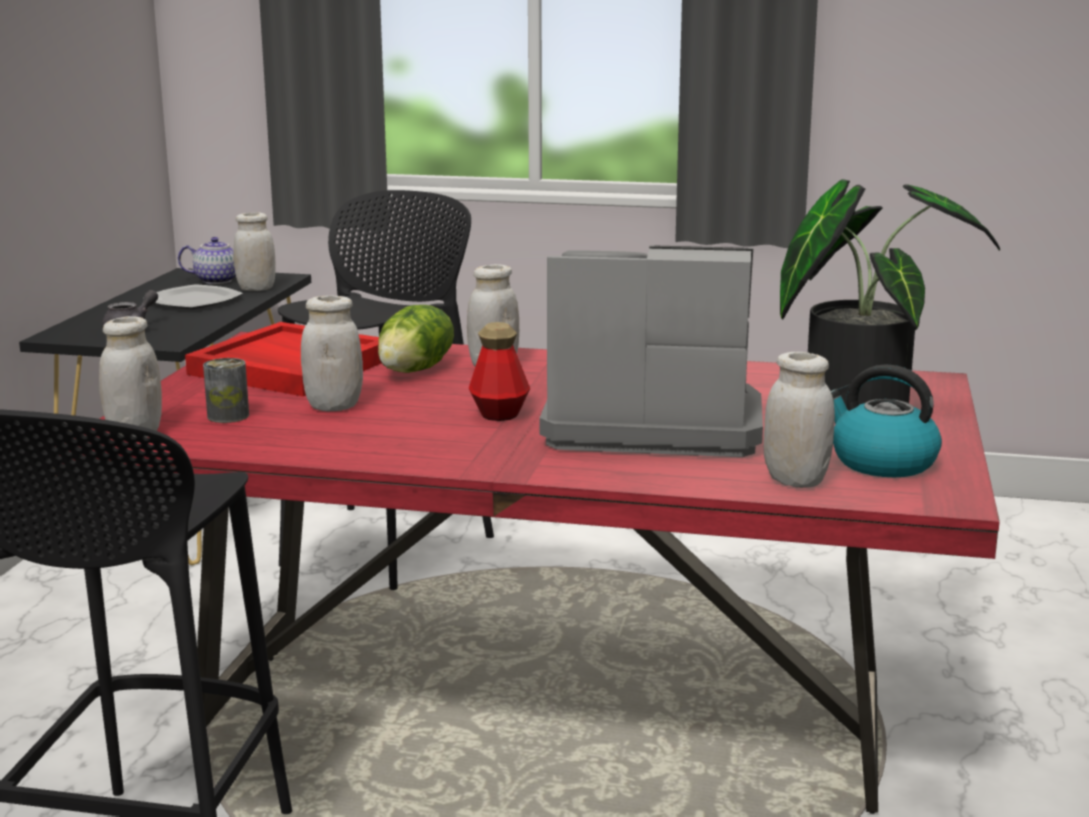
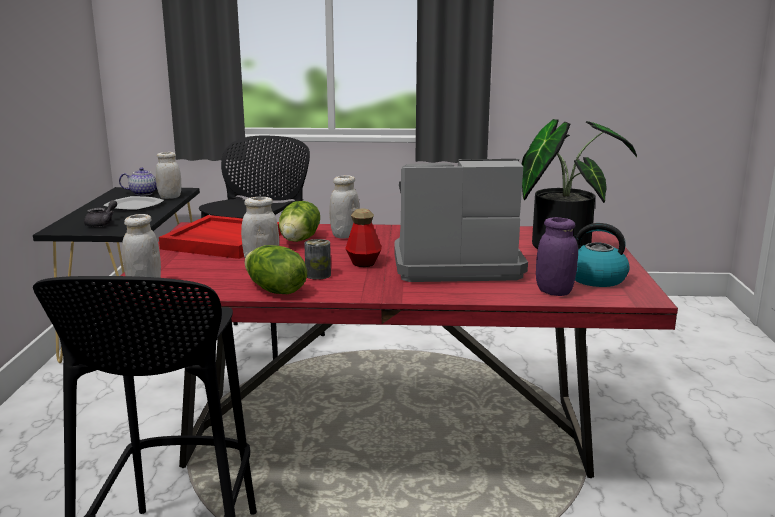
camera: 10 degrees left, 0 degrees up
(228, 416) = (198, 273): can -> can (318, 275)
(332, 450) = (274, 290): none -> lettuce
(795, 480) = (554, 292): white jar -> purple jar

